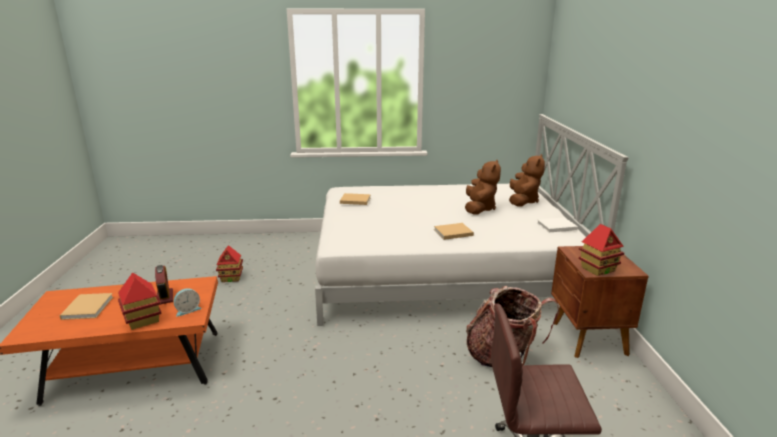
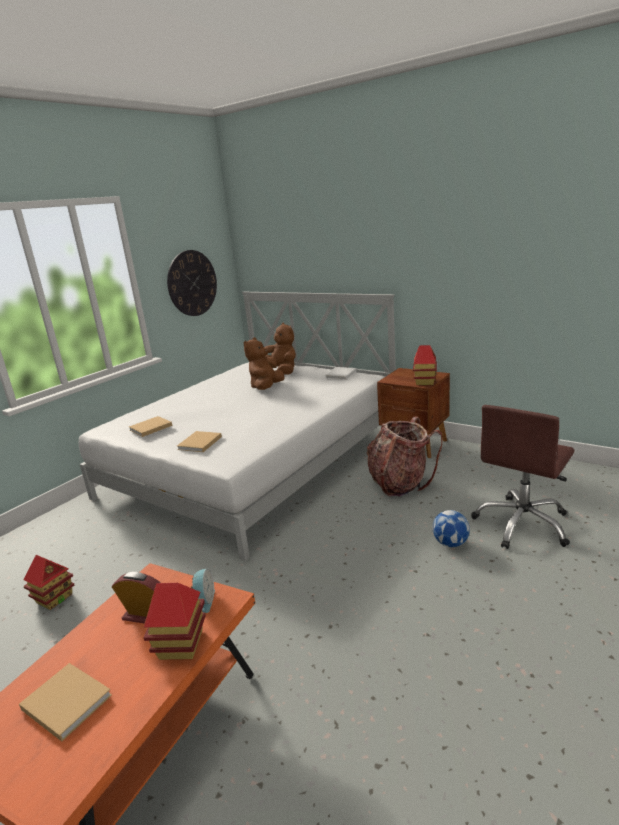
camera: 50 degrees left, 0 degrees up
(438, 427) = (450, 543): none -> football
(452, 232) = (292, 408): beige book -> beige book (199, 443)
(479, 209) = (266, 387): brown plush toy -> brown plush toy turned 120 degrees counterclockwise
(484, 95) = (192, 283): none -> wall clock

